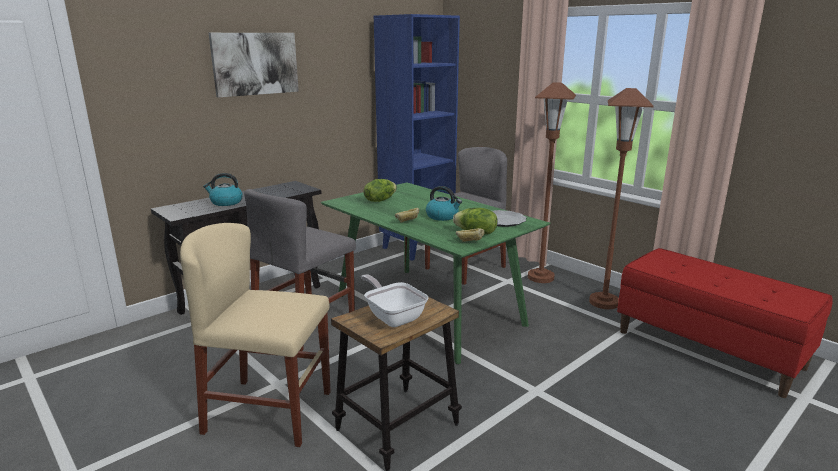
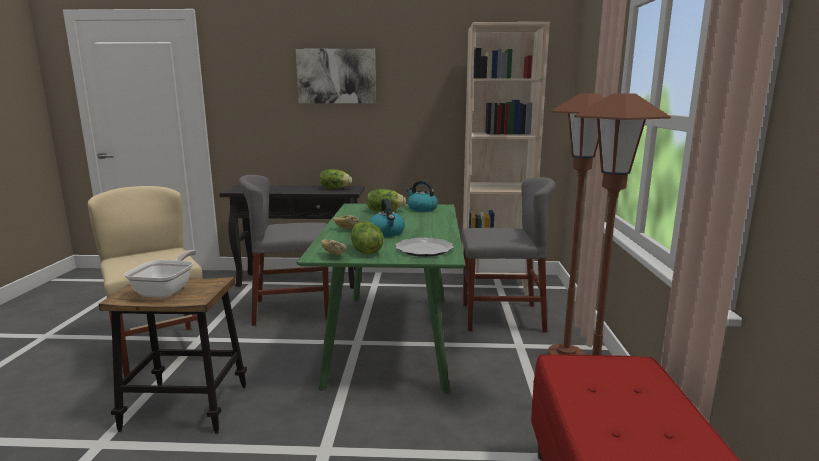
camera: 45 degrees right, 5 degrees down
(226, 202) = (278, 189): kettle -> kettle (421, 209)
(279, 189) = (335, 188): none -> lettuce
(417, 247) = (495, 285): blue bookcase -> beige bookcase

